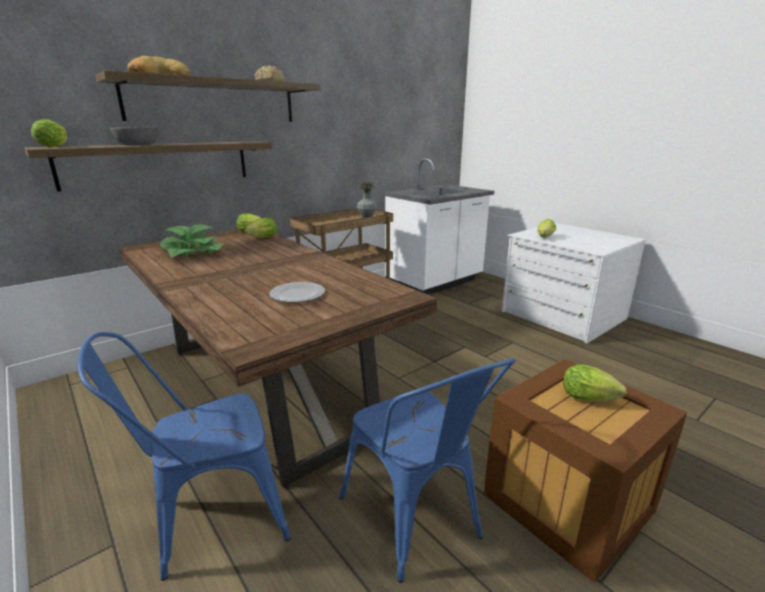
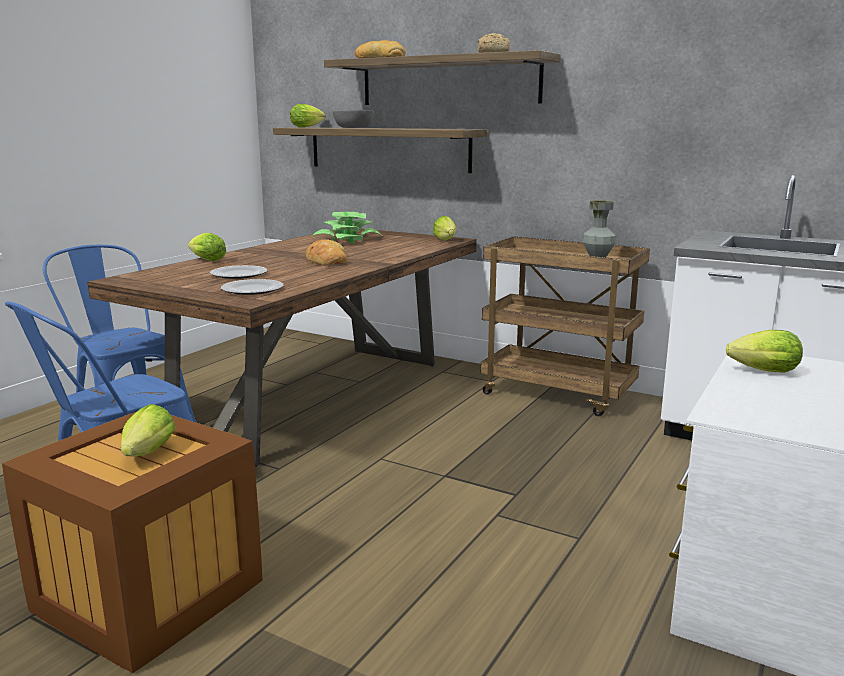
camera: 70 degrees right, 5 degrees down
(261, 238) = (424, 245): lettuce -> lettuce (206, 260)
(277, 265) = (326, 260): none -> bread
(369, 293) = (253, 290): none -> plate

